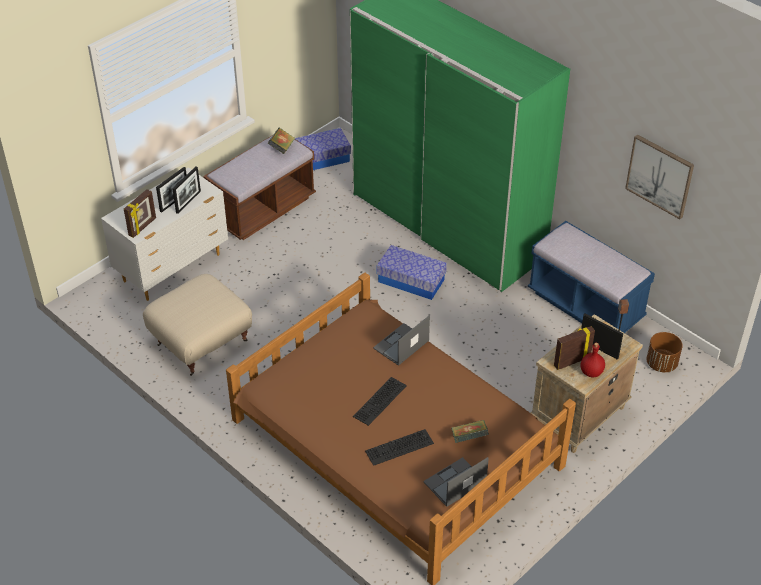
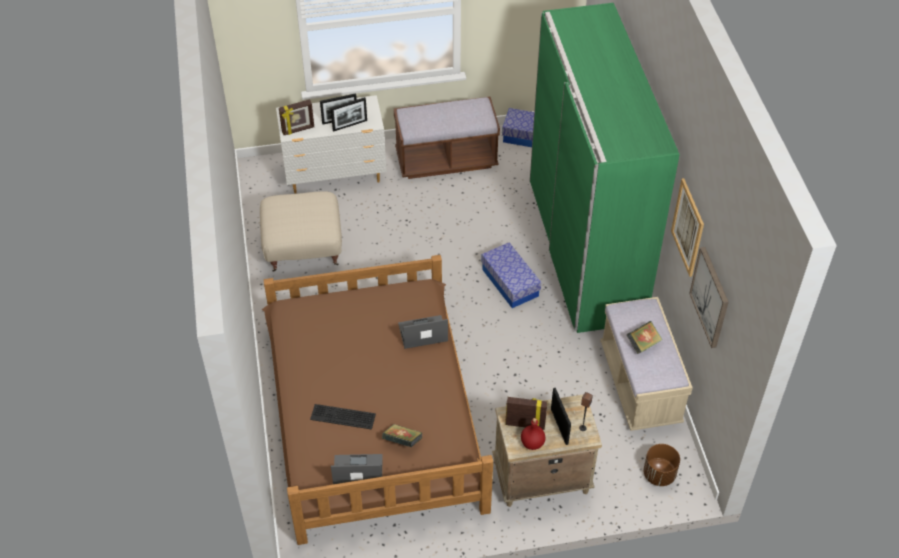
camera: 35 degrees right, 5 degrees up
(282, 148) = (474, 113): book -> book (643, 344)
(380, 402) = (363, 371): keyboard -> none
(585, 305) = (640, 384): blue bench -> beige bench
(600, 131) = (688, 227): none -> picture

